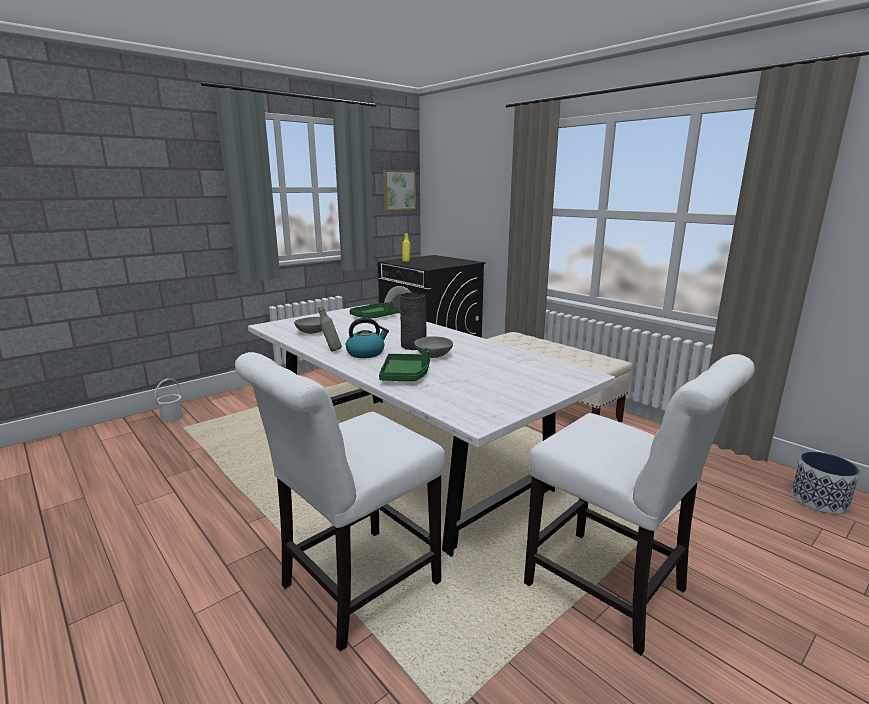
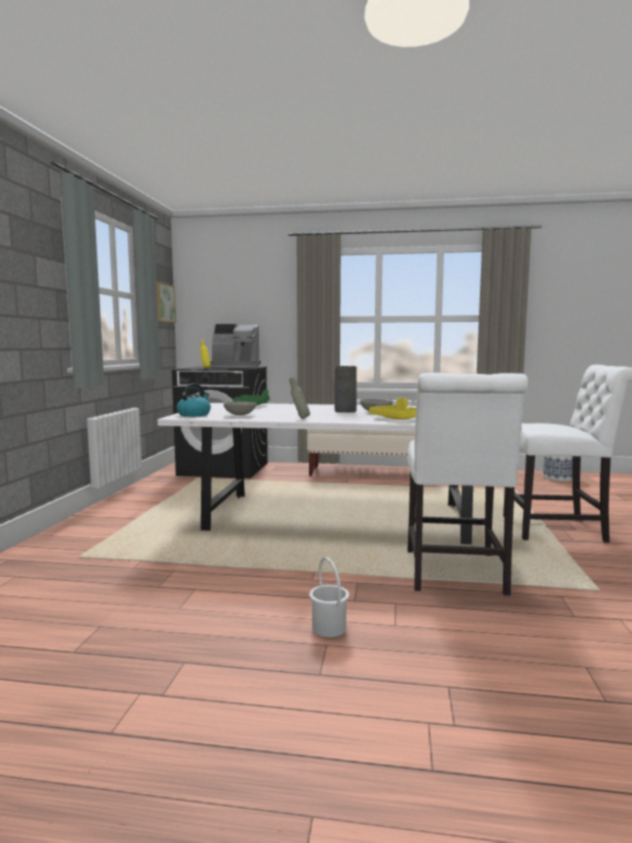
camera: 40 degrees left, 10 degrees down
(171, 418) = (39, 556): white bucket -> white bucket (328, 628)
(366, 353) = (329, 416): kettle -> kettle (194, 414)
(406, 375) = (397, 419): green tray -> yellow tray
(446, 261) = (235, 367): none -> coffee machine

